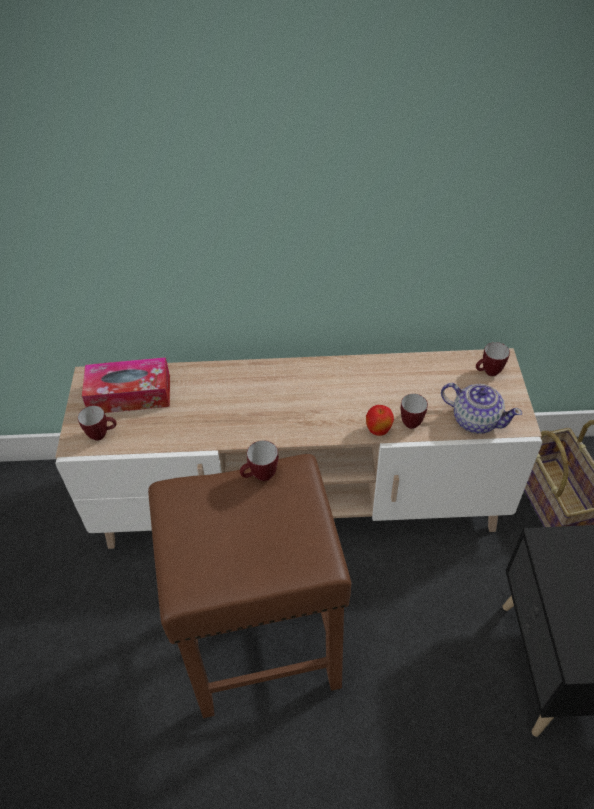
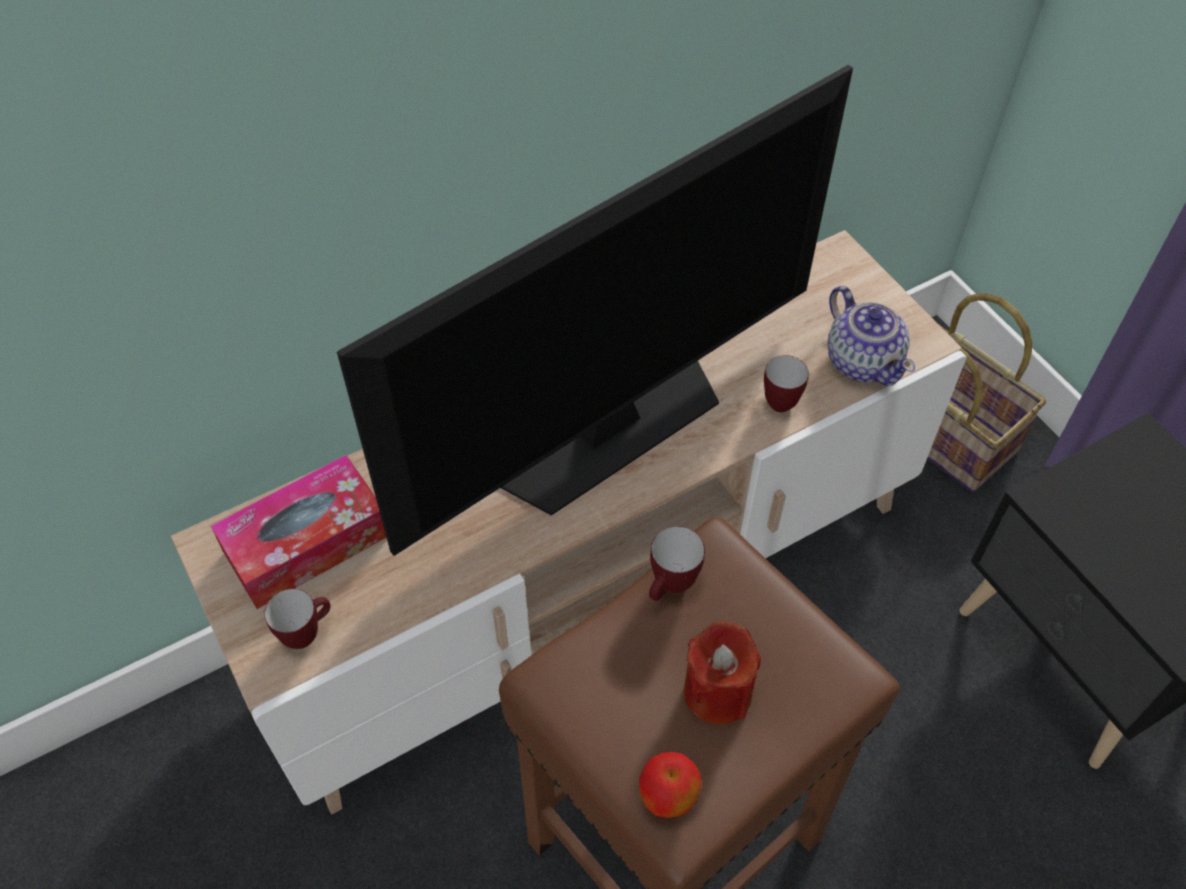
camera: 30 degrees left, 5 degrees up
(248, 538) = (717, 692): none -> red candle
(310, 399) = (608, 428): none -> television
(378, 431) = (741, 435): apple -> apple (667, 799)
(475, 420) = (863, 360): teapot -> teapot turned 60 degrees clockwise
(488, 373) = (835, 281): mug -> none

